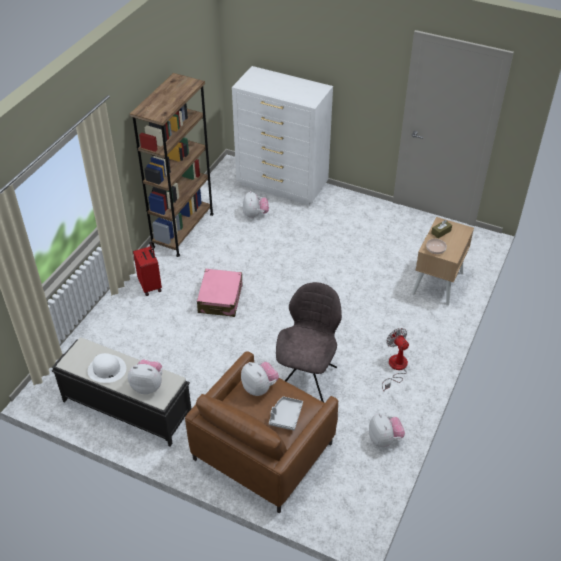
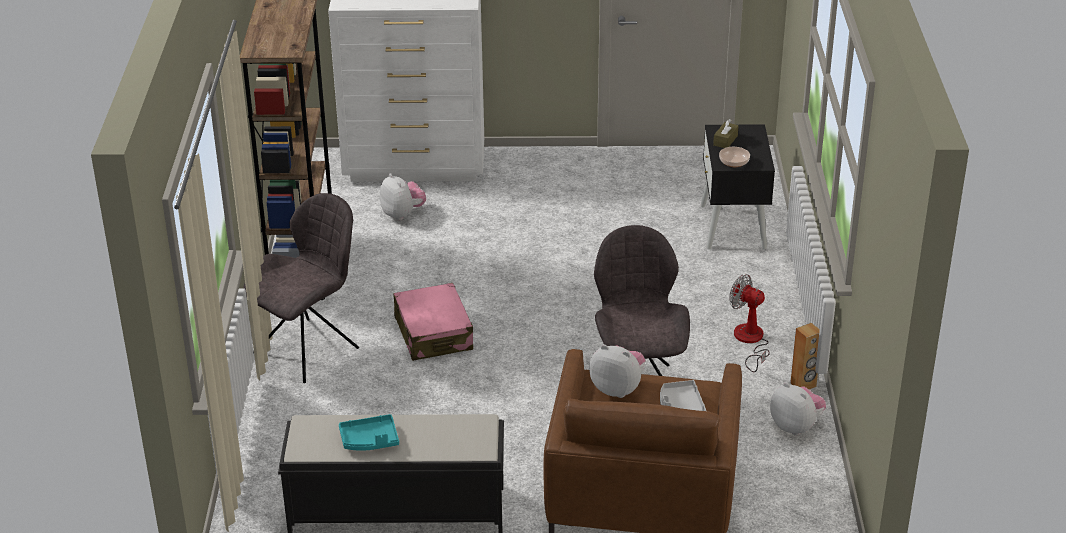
camera: 25 degrees left, 10 degrees down
(106, 369) = (369, 440): white hat -> turquoise tray
(148, 385) = (450, 439): plush toy -> none
(151, 286) = (309, 349): red suitcase -> grey chair
(408, 411) = (803, 385): none -> brown speaker
(438, 283) = (733, 226): beige nightstand -> black nightstand

